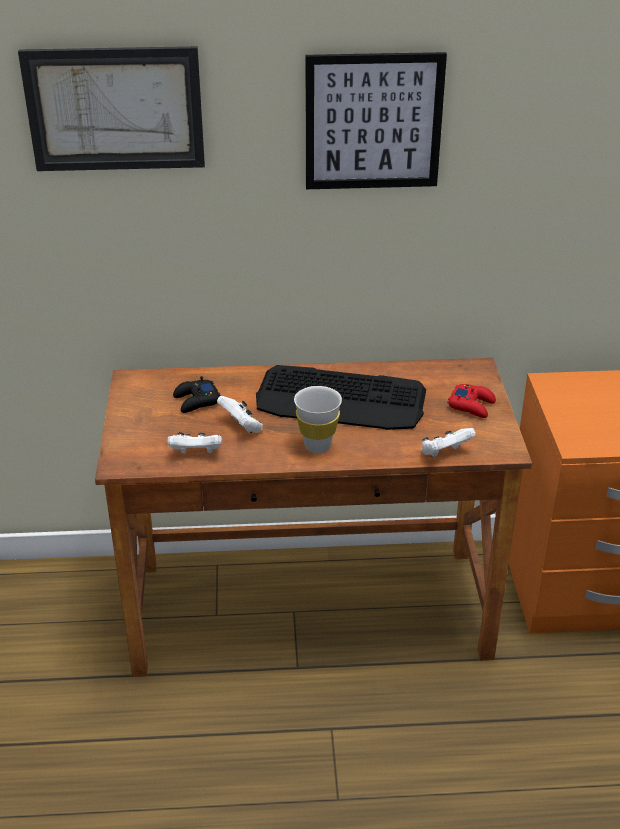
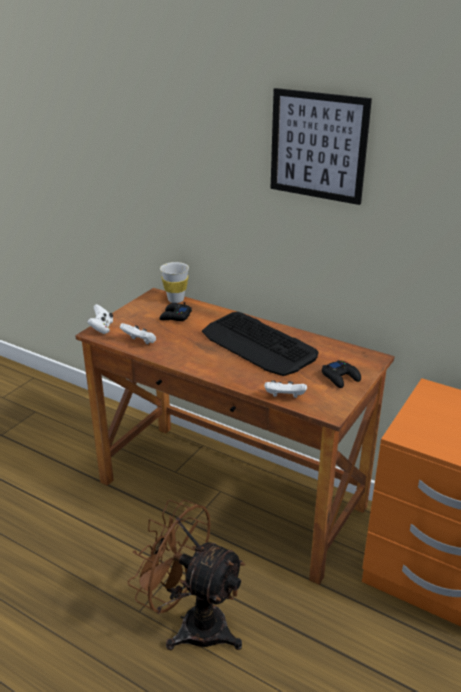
camera: 35 degrees right, 5 degrees down
(115, 109) = (164, 111): picture -> none
(242, 427) = (182, 338): white game controller -> white game controller (102, 328)
(317, 446) = (211, 363): white cup -> white cup (176, 300)
(408, 776) = (192, 623): none -> brown fan
(472, 405) = (340, 377): red game controller -> black game controller

